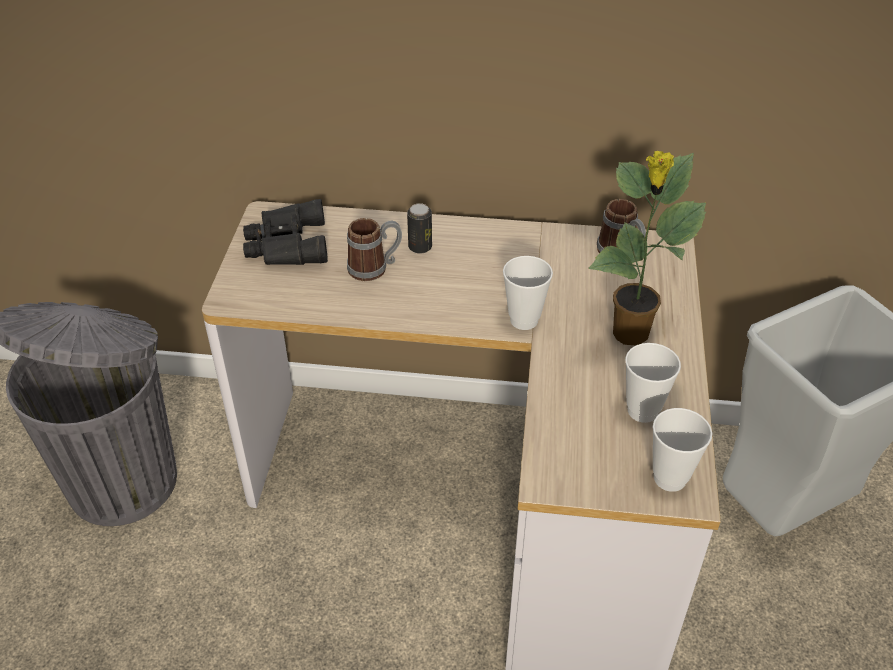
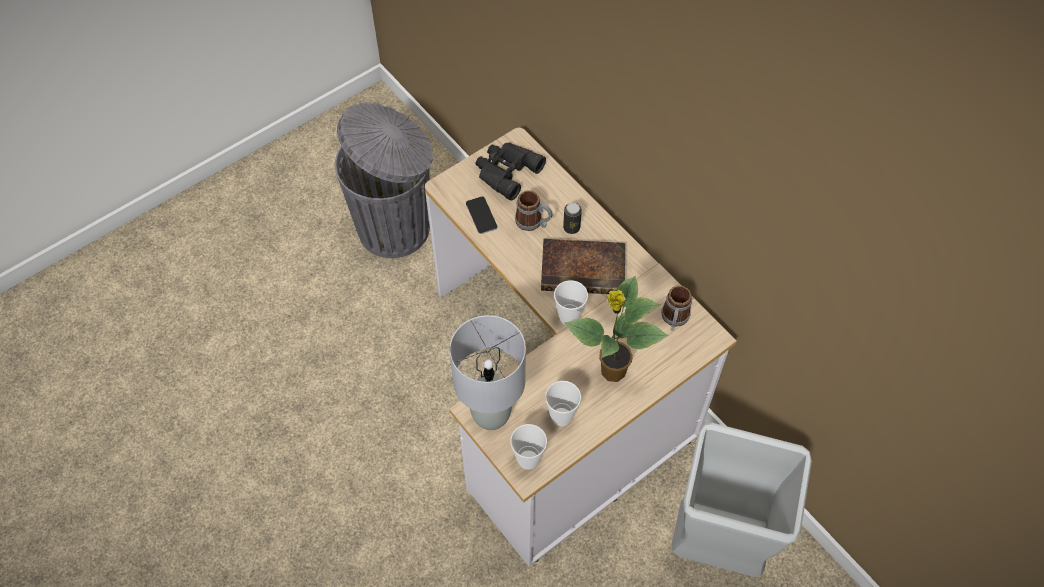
camera: 45 degrees right, 15 degrees up
(308, 297) = (481, 215): none -> phone
(483, 271) = (585, 270): none -> book
(572, 468) = (491, 414): none -> grey table lamp

